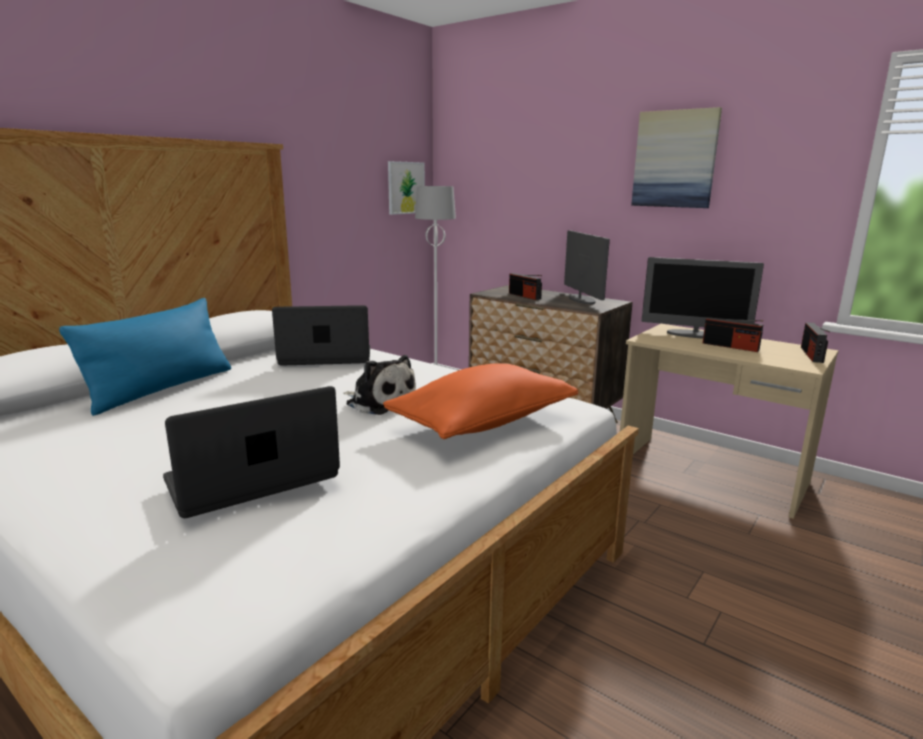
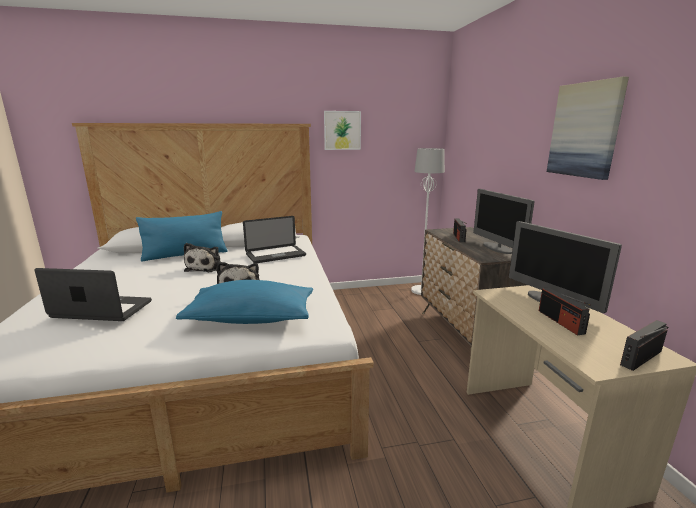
camera: 40 degrees right, 0 degrees up
(254, 394) = (206, 267): none -> plush toy
(326, 357) = (275, 255): laptop -> laptop turned 120 degrees clockwise
(406, 188) = (416, 149): picture -> picture (342, 130)
(483, 423) = (251, 319): orange pillow -> blue pillow
(581, 299) = (497, 248): monitor -> monitor turned 135 degrees clockwise

